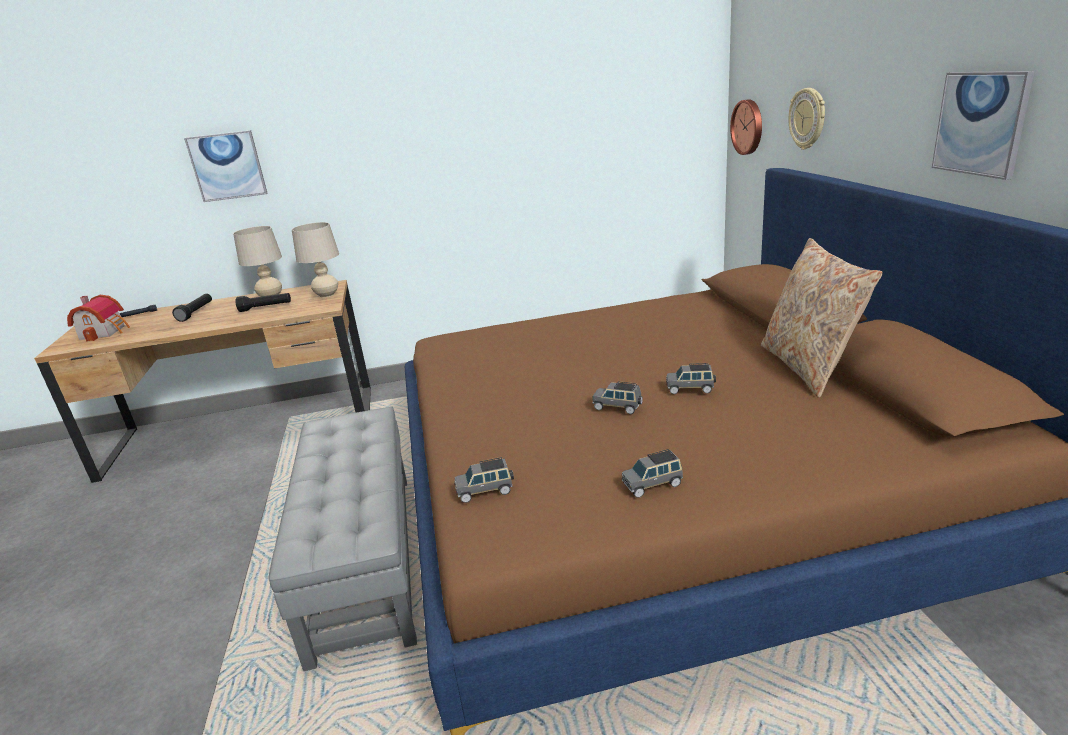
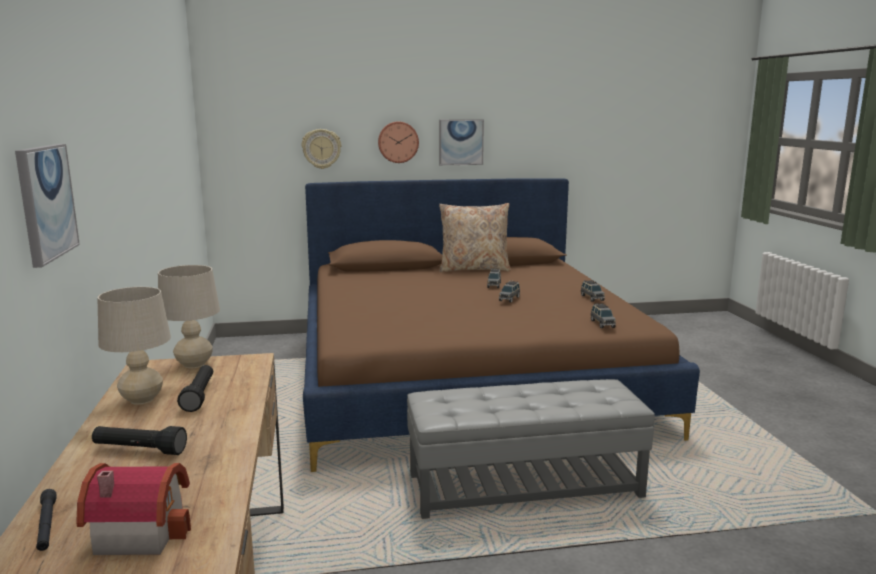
camera: 90 degrees left, 10 degrees down
(748, 127) = (240, 160): wall clock -> wall clock (398, 142)

